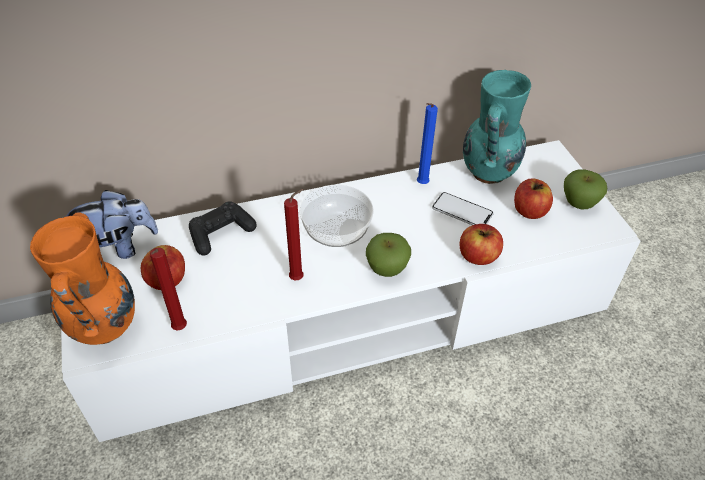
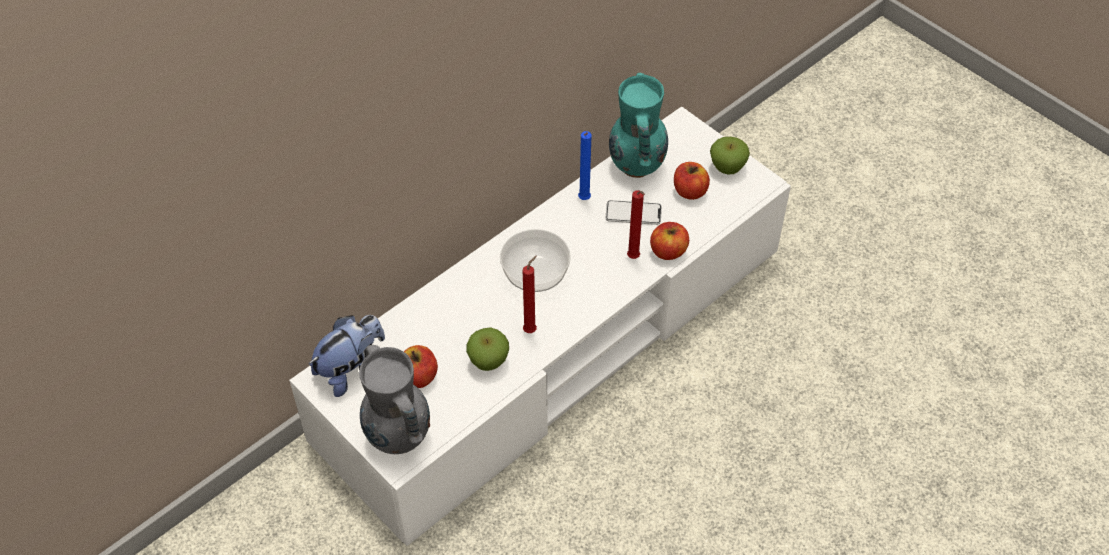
camera: 25 degrees left, 5 degrees up
(104, 329) = (398, 438): orange vase -> grey vase
(179, 330) = (462, 413): red candle -> red candle (634, 259)
(221, 234) = (435, 317): black game controller -> none
(386, 269) = (600, 292): apple -> apple (488, 362)

